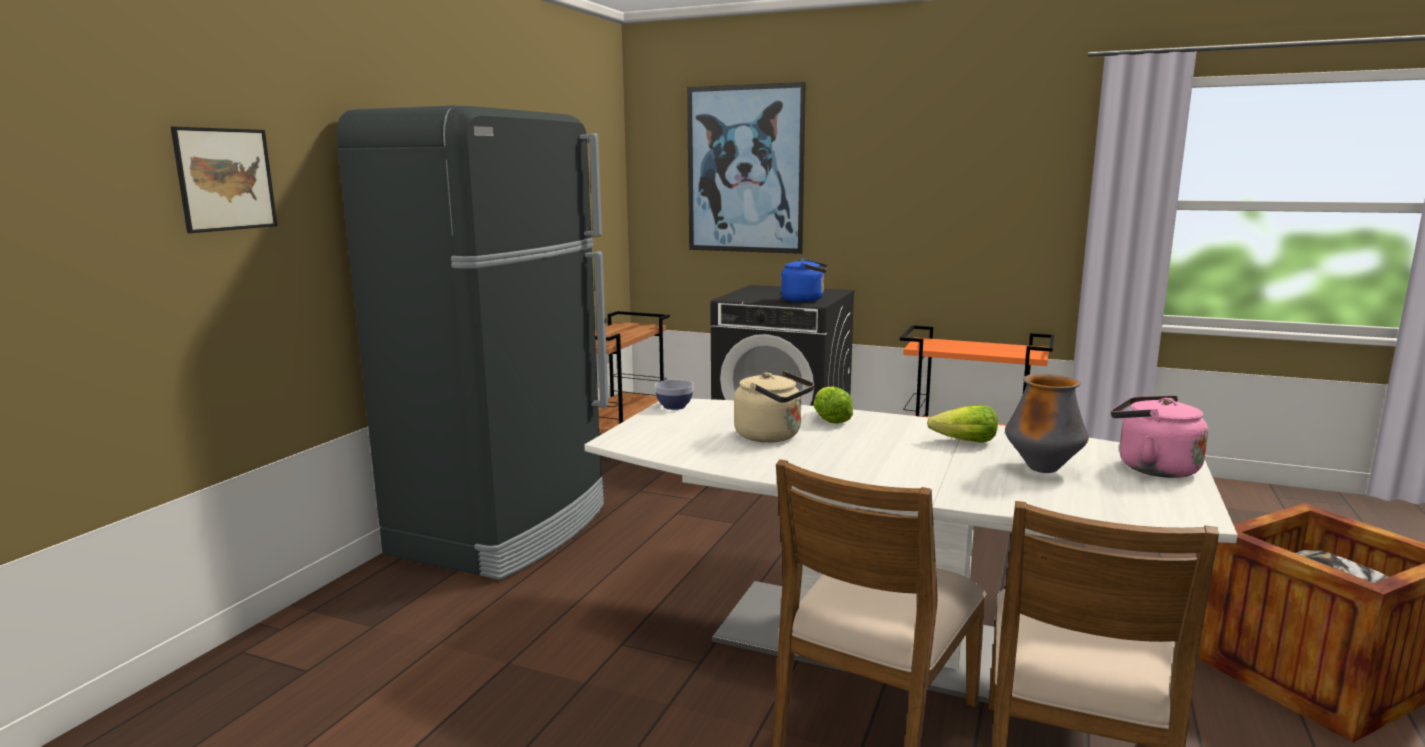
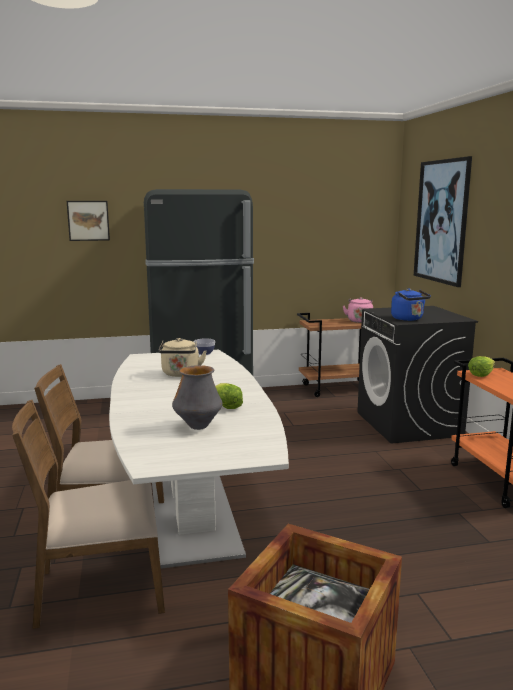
camera: 55 degrees right, 0 degrees up
(830, 419) = (227, 377): lettuce -> lettuce (481, 374)
(1152, 468) = (237, 450): pink kettle -> pink kettle (359, 320)

